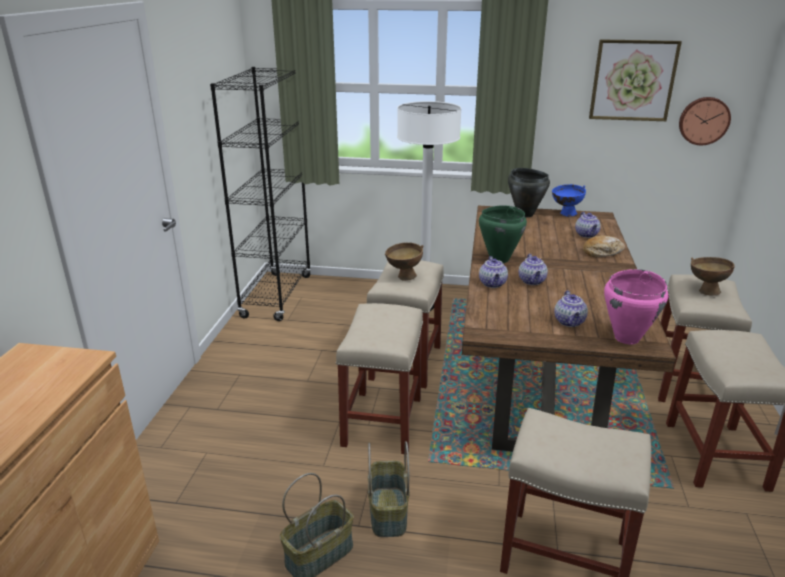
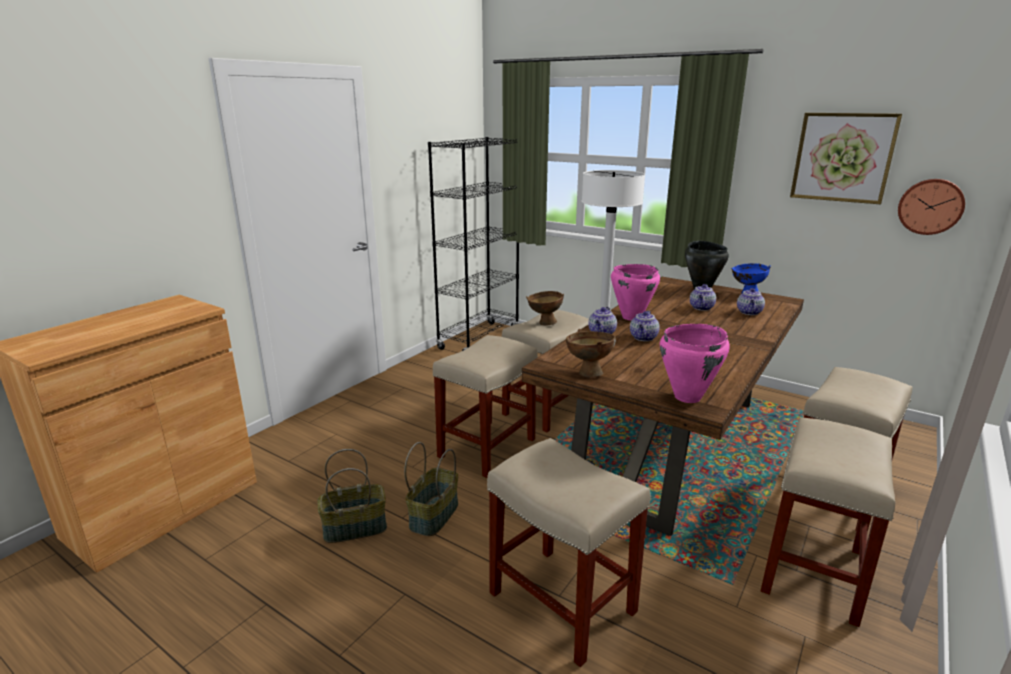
camera: 25 degrees right, 5 degrees down
(498, 259) = (631, 317): green cooking pot -> pink cooking pot
(570, 322) = (642, 374): teapot -> teapot (701, 308)
(602, 252) = (749, 328): bread -> none
(705, 291) = (858, 386): brown bowl -> brown bowl (588, 371)

